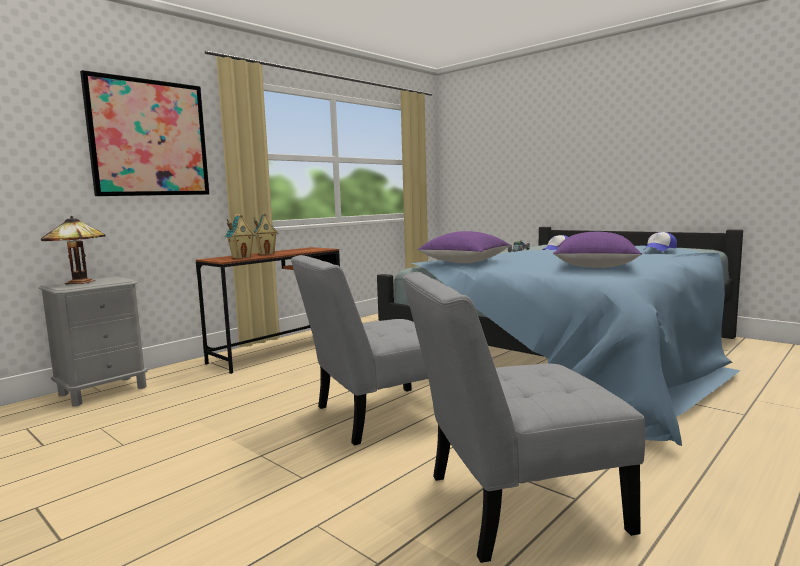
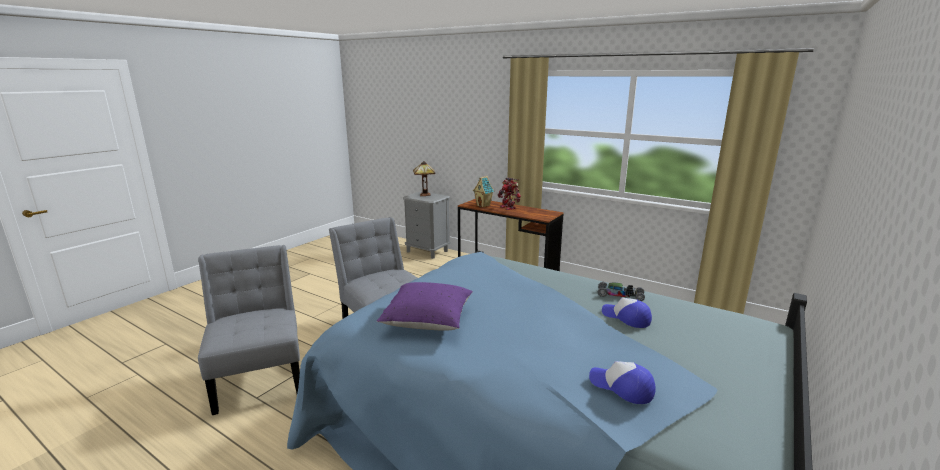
camera: 80 degrees right, 10 degrees up
(149, 138) = (474, 117): picture -> none
(266, 253) = (508, 207): toy house -> toy robot
(464, 262) = (474, 268): purple pillow -> none

